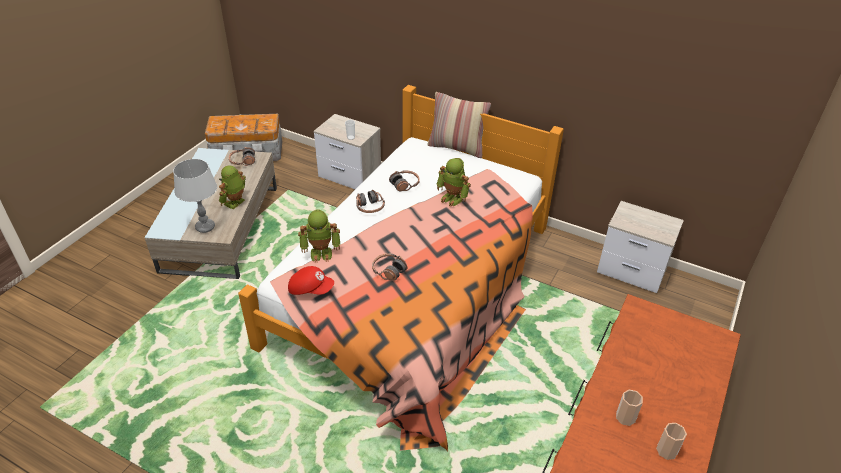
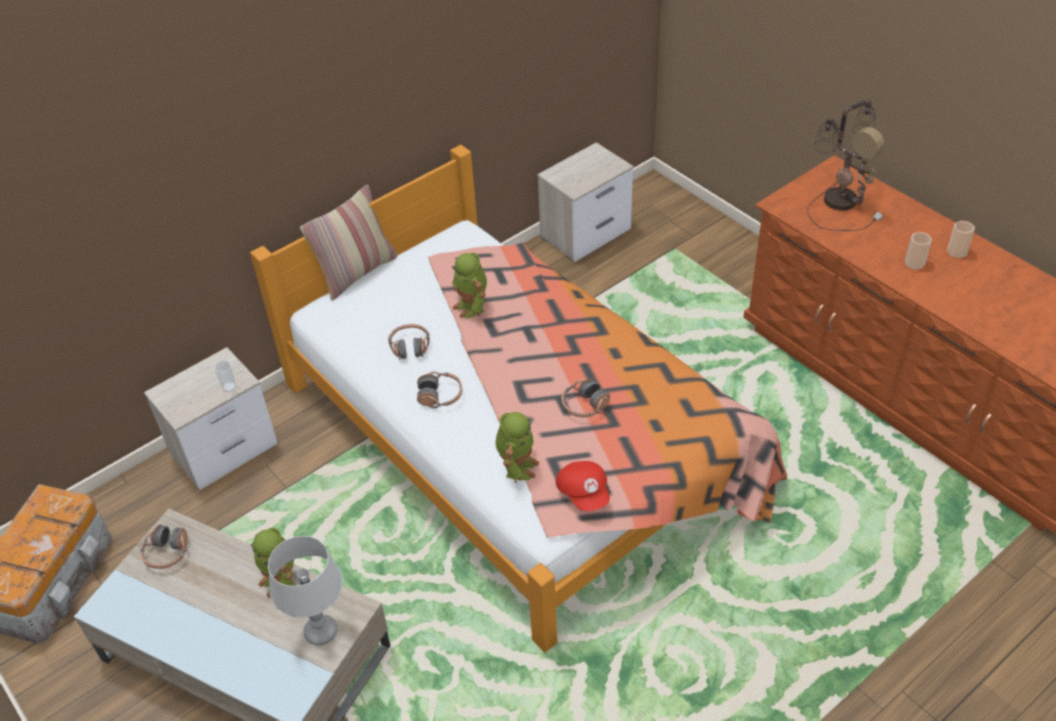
camera: 65 degrees left, 5 degrees up
(311, 289) = (584, 493): red cap -> red cap turned 120 degrees clockwise
(453, 198) = (472, 306): toy robot -> toy robot turned 90 degrees clockwise
(677, 347) = (839, 199): none -> table lamp

